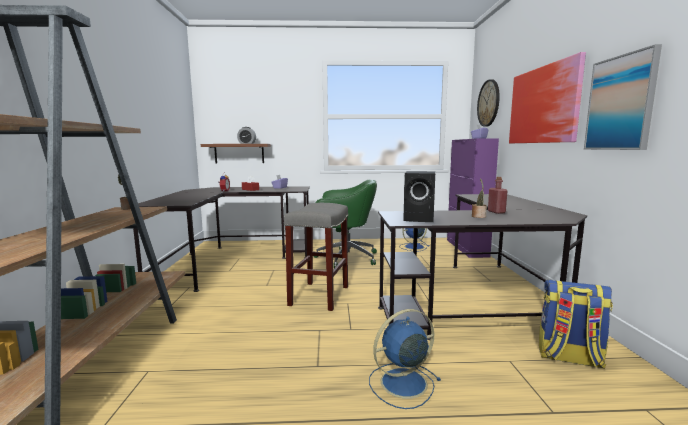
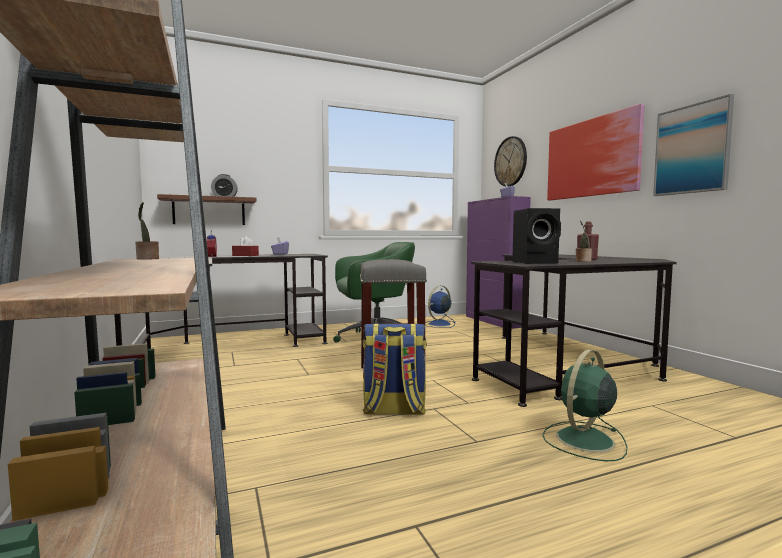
camera: 20 degrees left, 5 degrees down
(401, 383) = (583, 440): blue fan -> green fan
(569, 357) = (694, 395): backpack -> backpack (393, 410)

